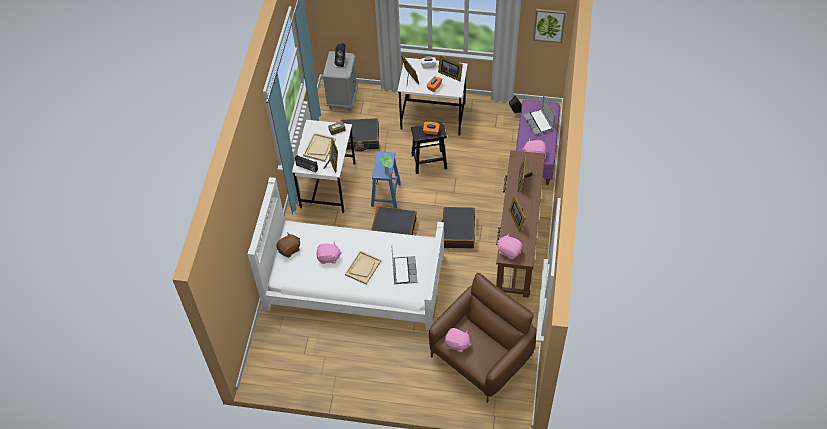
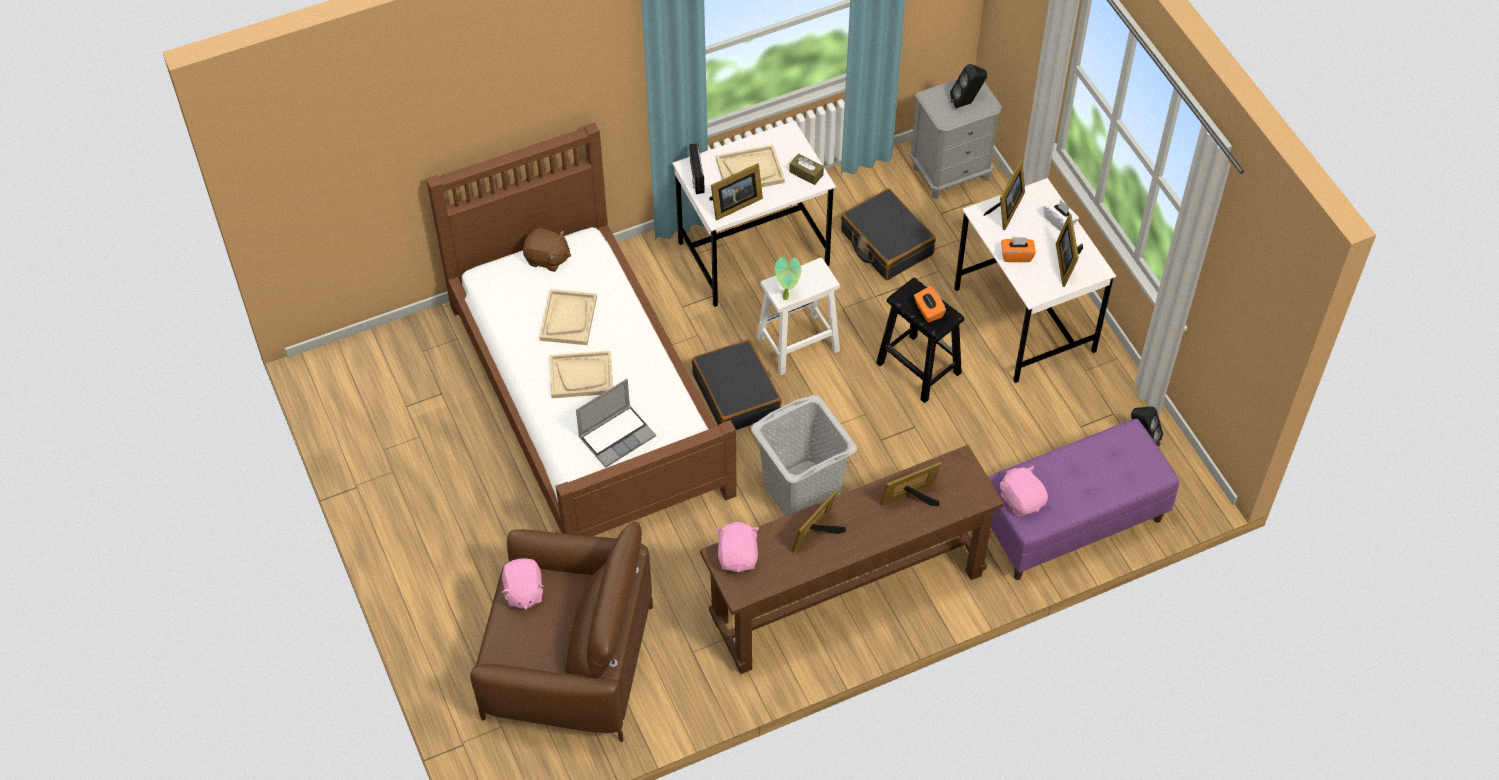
camera: 55 degrees right, 0 degrees up
(329, 257) = (568, 318): pink plush toy -> beige tray
(354, 282) = (588, 397): white bed -> brown bed
(386, 195) = (797, 345): blue stool -> white stool
(458, 231) = (801, 492): black suitcase -> grey laundry basket
(539, 122) = (1102, 471): laptop -> none
(549, 25) = (1252, 323): picture -> none

